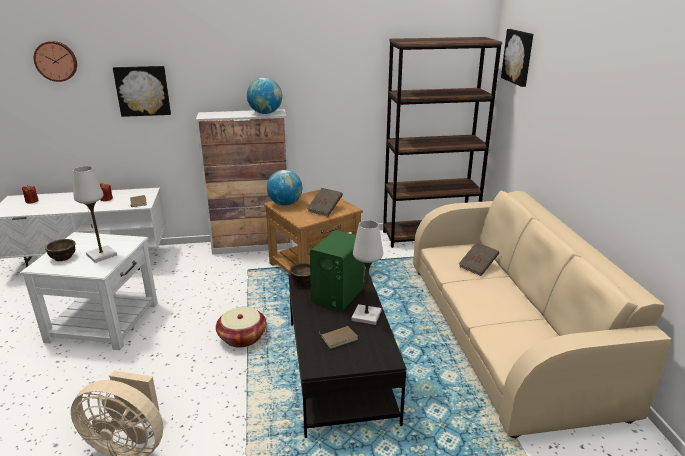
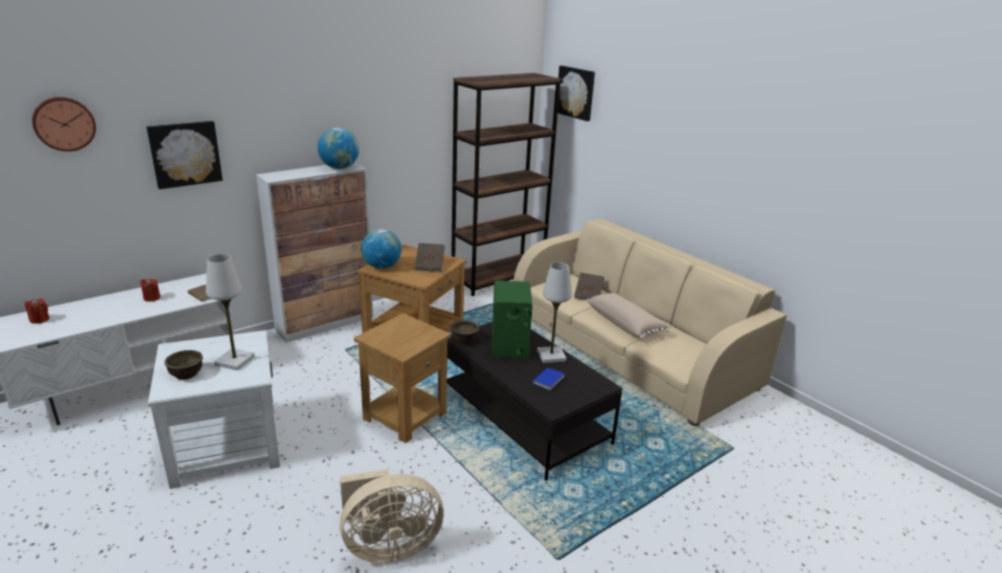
camera: 30 degrees left, 0 degrees up
(242, 337) = (405, 416): basket -> brown side table
(339, 338) = (547, 380): brown book -> blue book
(491, 304) = (625, 323): none -> beige pillow

